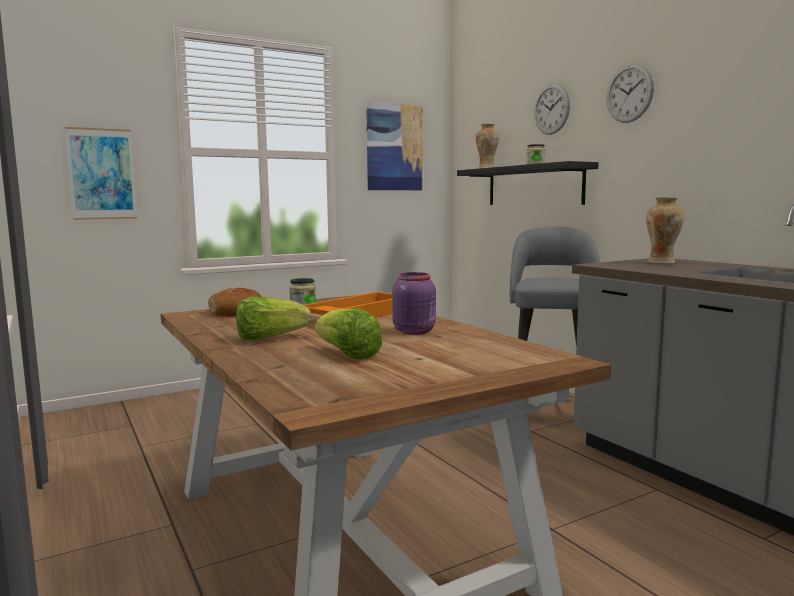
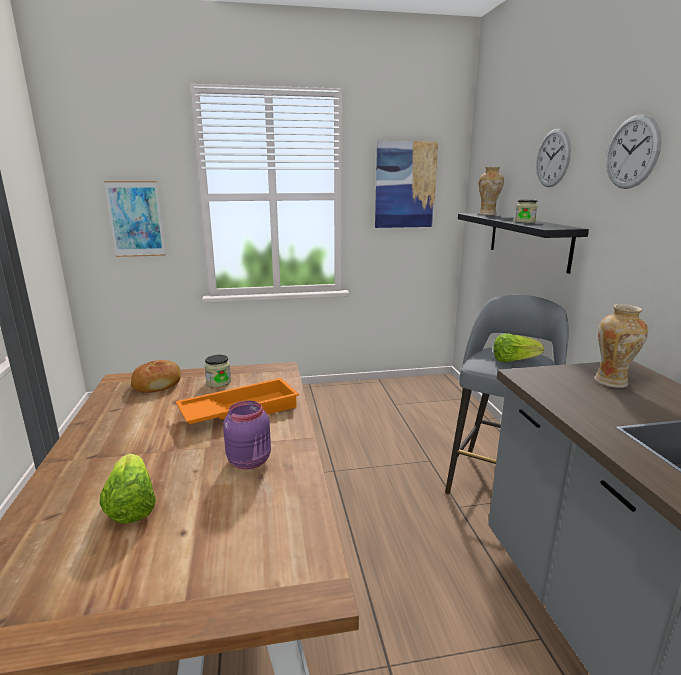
camera: 20 degrees right, 10 degrees up
(269, 338) = (118, 447): lettuce -> lettuce (513, 360)

